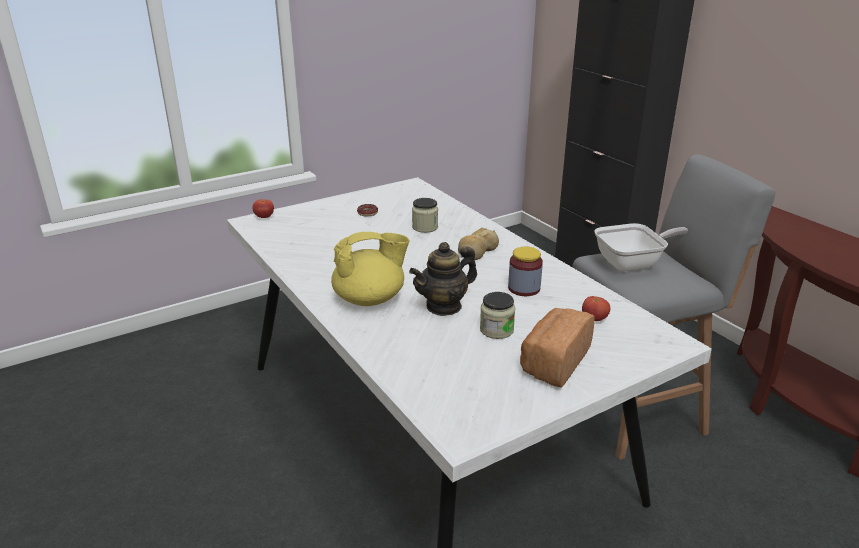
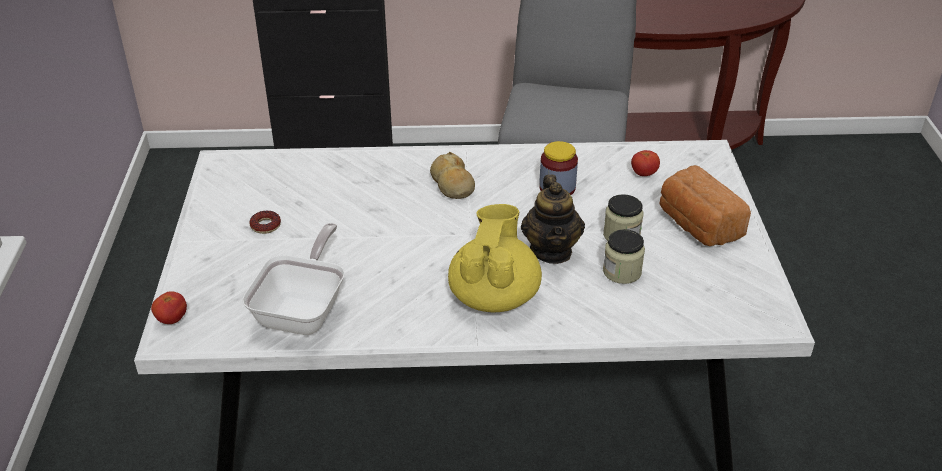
camera: 60 degrees left, 10 degrees up
(425, 227) = (356, 197): jar -> jar (622, 272)
(634, 263) = (553, 108): frying pan -> frying pan (304, 310)

